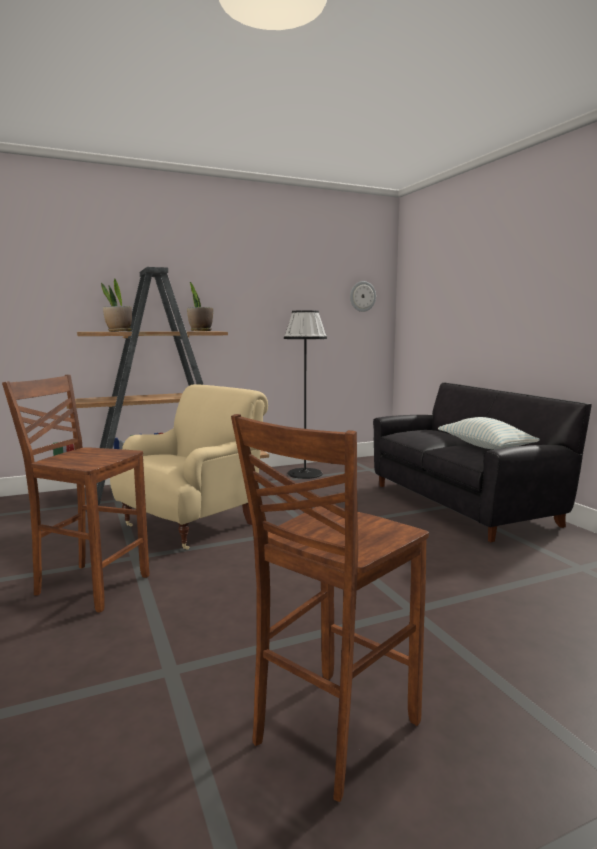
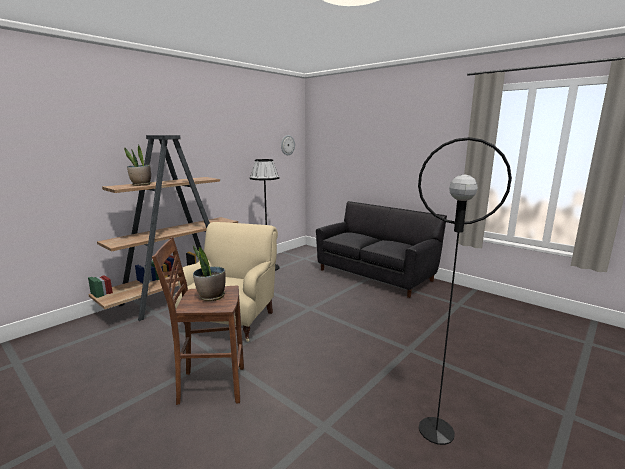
camera: 25 degrees left, 5 degrees up
(200, 331) = (197, 179): potted plant -> potted plant (211, 297)
(331, 732) = (436, 430): brown stool -> black floor lamp
(485, 447) = (392, 242): pillow -> none

